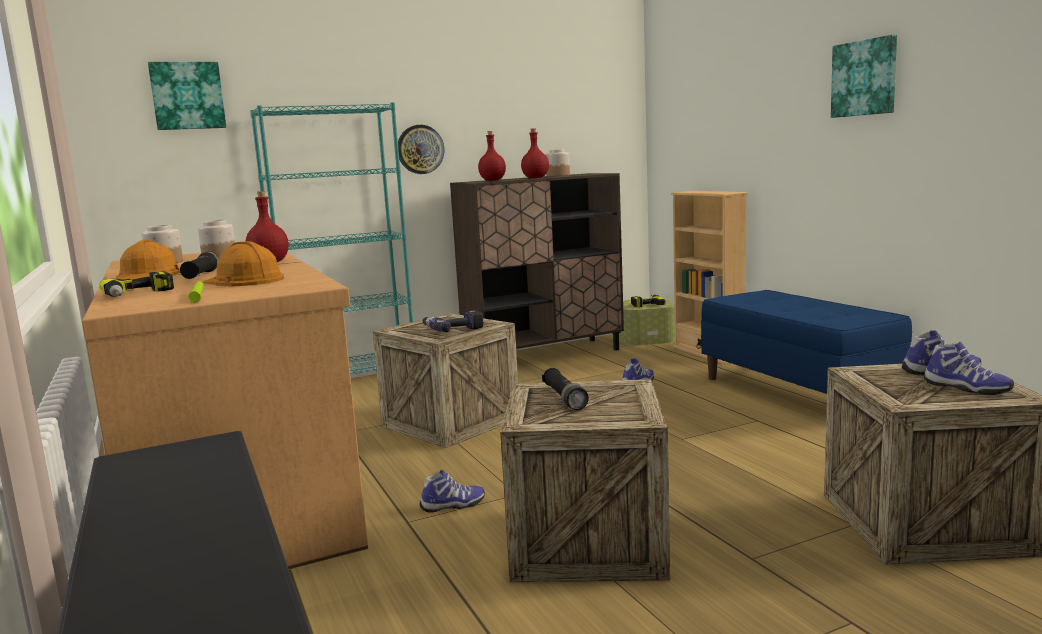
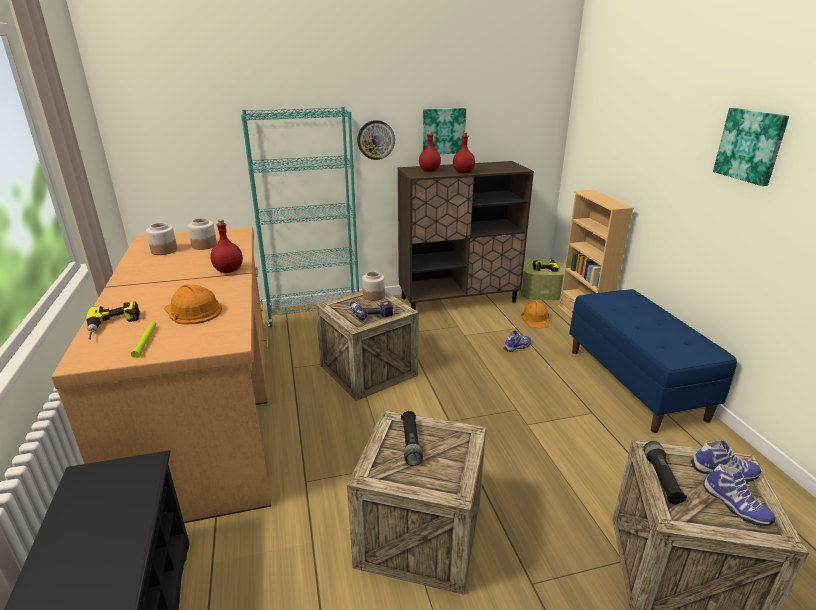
camera: 10 degrees right, 15 degrees up
(148, 276) = (139, 280): orange hard hat -> orange hard hat (536, 319)
(187, 96) = (194, 97): picture -> picture (443, 131)
(201, 275) = (172, 289): black flashlight -> black flashlight (661, 478)
(453, 506) = (341, 470): shoe -> none
(558, 175) = (484, 166): jar -> jar (373, 296)

